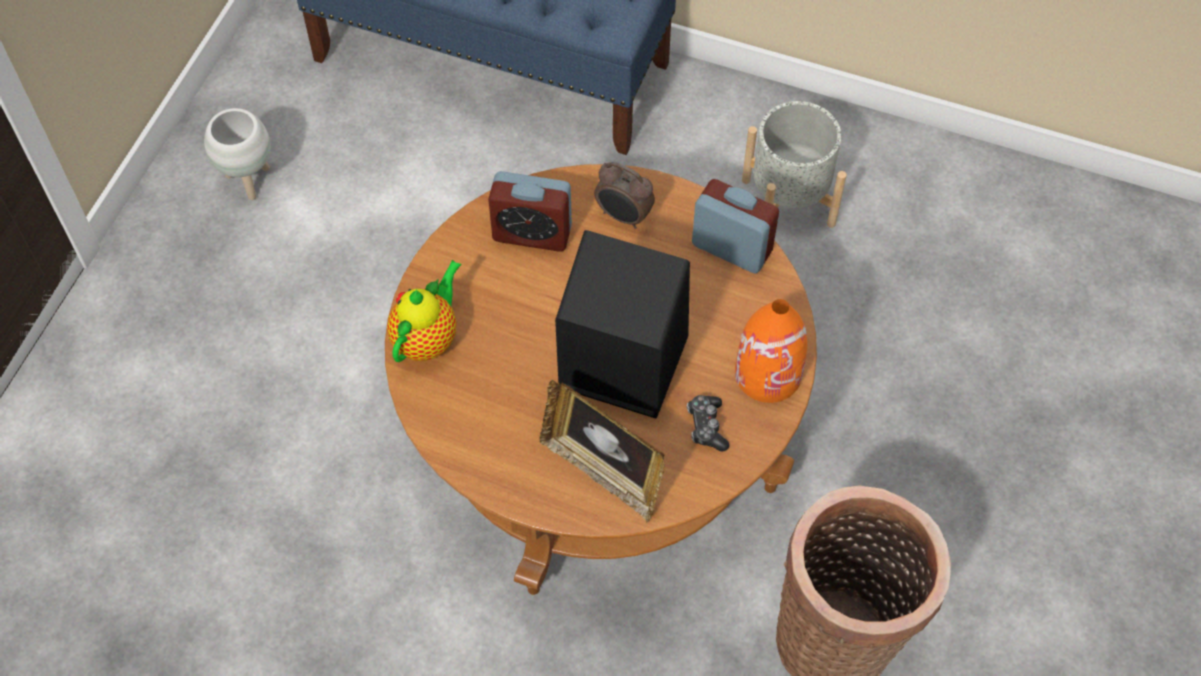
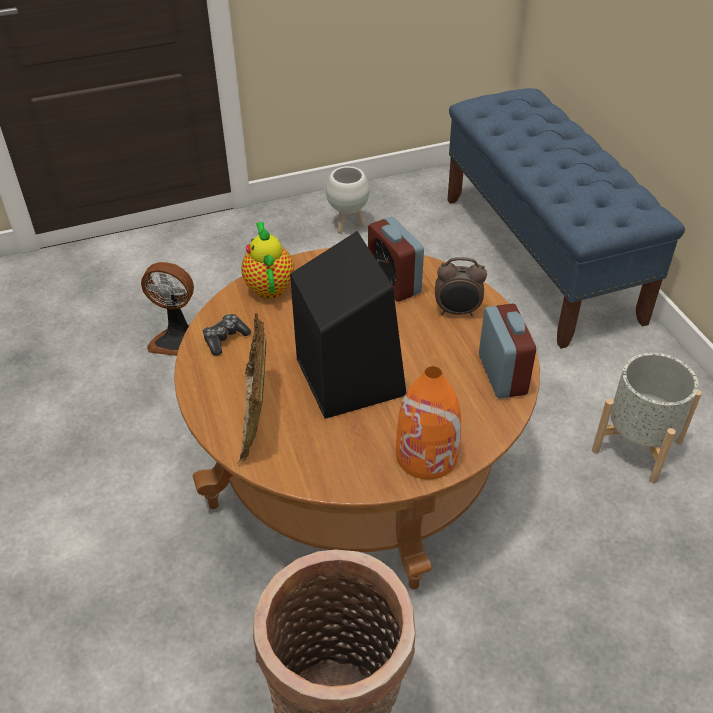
camera: 50 degrees right, 15 degrees down
(261, 474) = (177, 340): none -> fan
(428, 338) = (269, 286): teapot -> teapot turned 90 degrees counterclockwise
(623, 217) = (457, 312): alarm clock -> alarm clock turned 75 degrees counterclockwise
(706, 426) = (347, 449): game controller -> game controller (225, 339)

